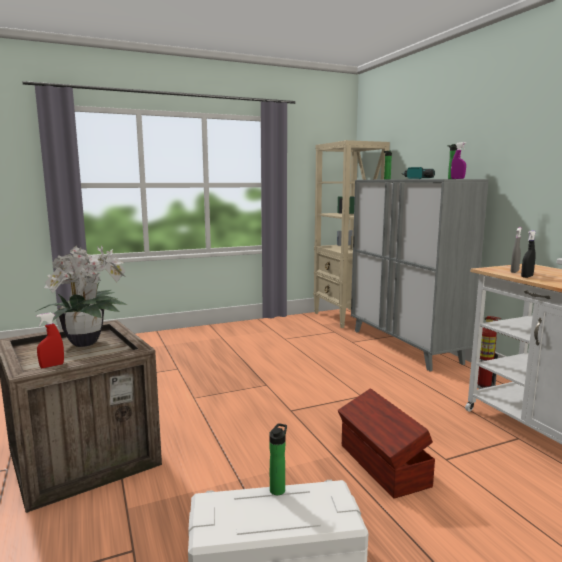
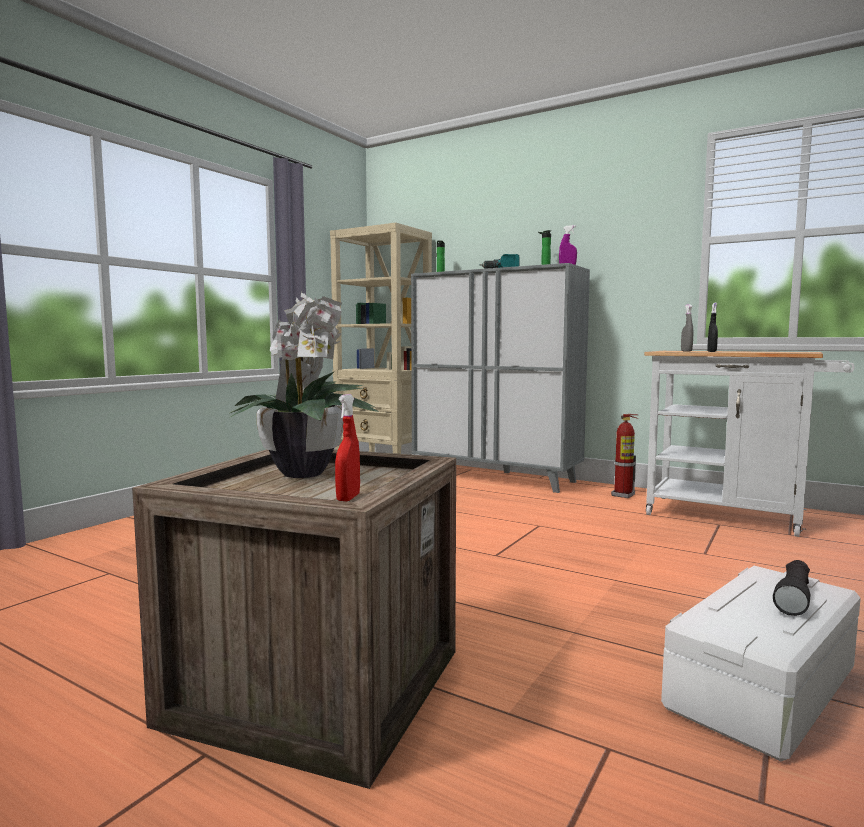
camera: 35 degrees left, 5 degrees down
(278, 489) = (732, 588): bottle -> none
(302, 512) = (794, 596): none -> black flashlight
(382, 466) = (671, 574): brown storage box -> none

